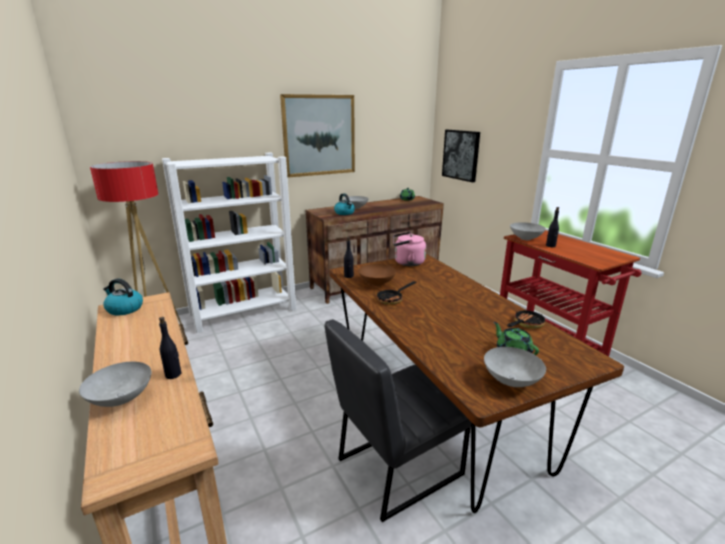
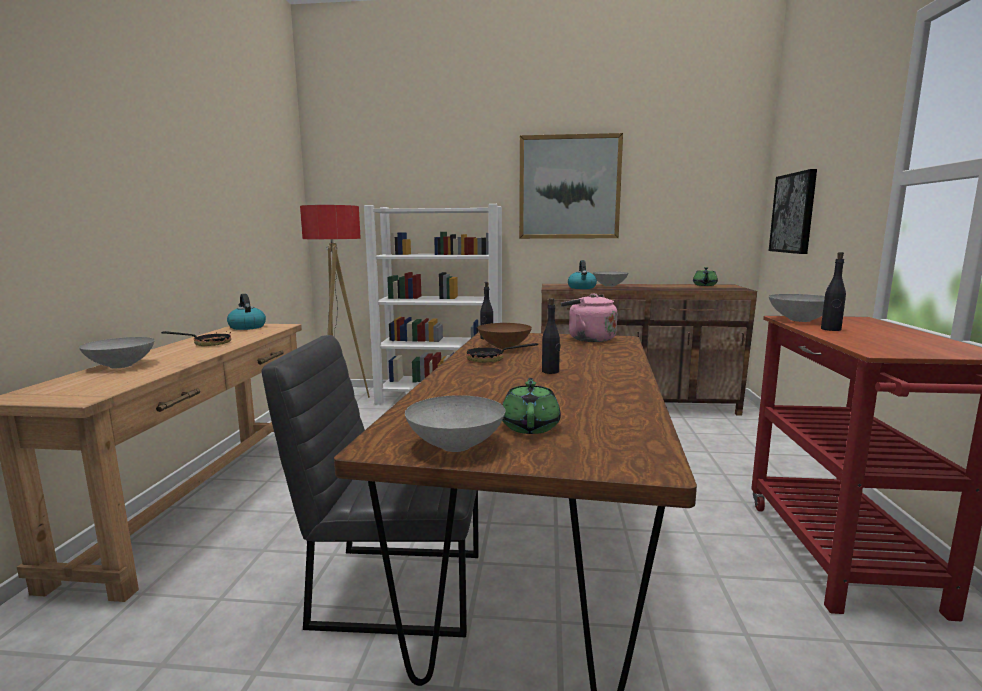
camera: 35 degrees right, 10 degrees down
(173, 374) = (180, 362): black bottle -> black bottle (550, 371)
(526, 324) = (623, 410): frying pan -> frying pan (207, 344)

